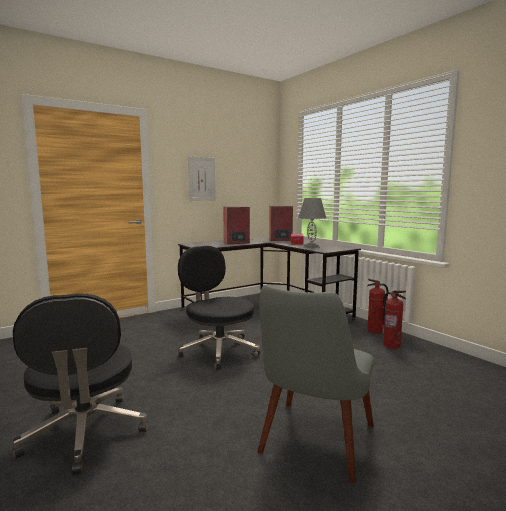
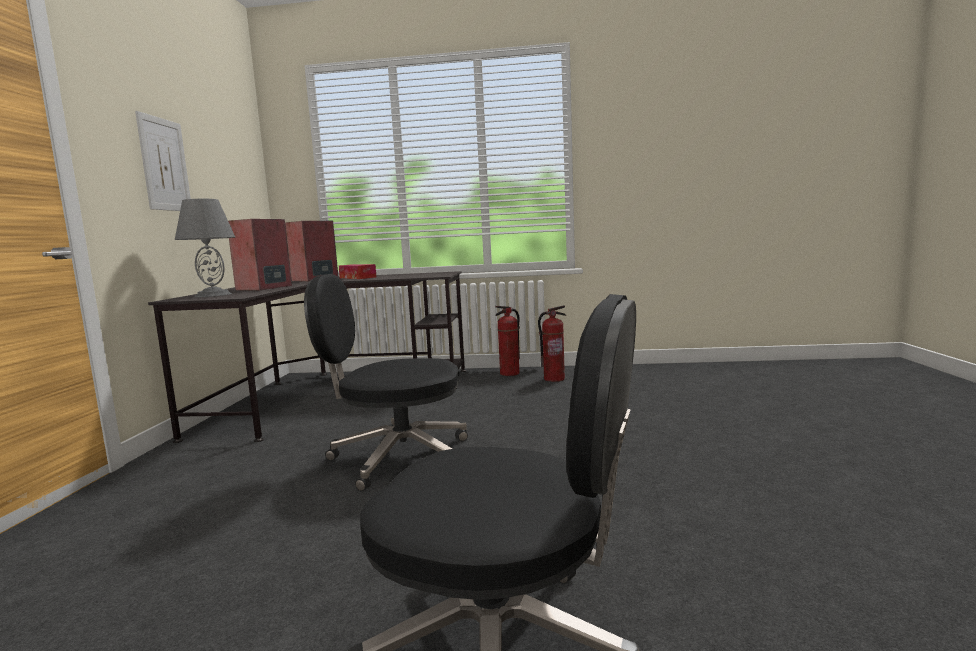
camera: 50 degrees left, 0 degrees up
(311, 246) = (401, 276): grey table lamp -> grey table lamp (213, 295)
(313, 447) = (716, 474): grey chair -> none

